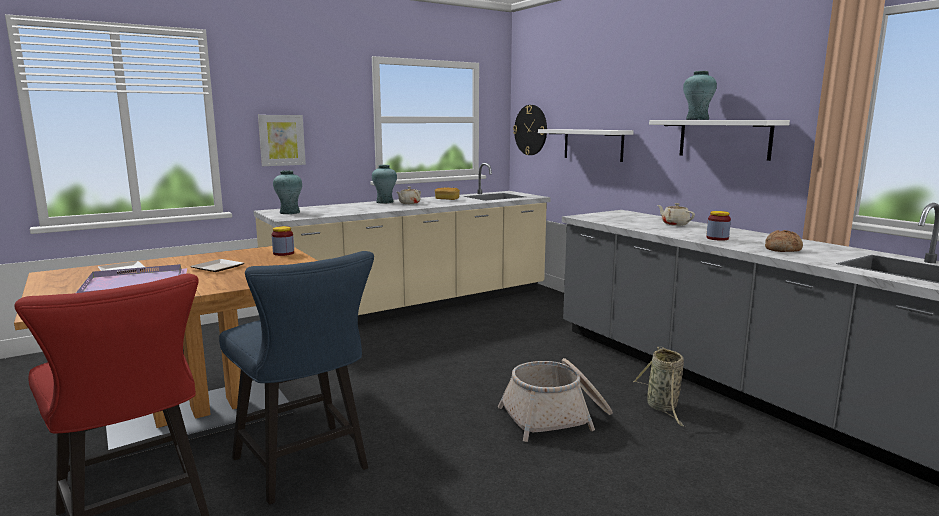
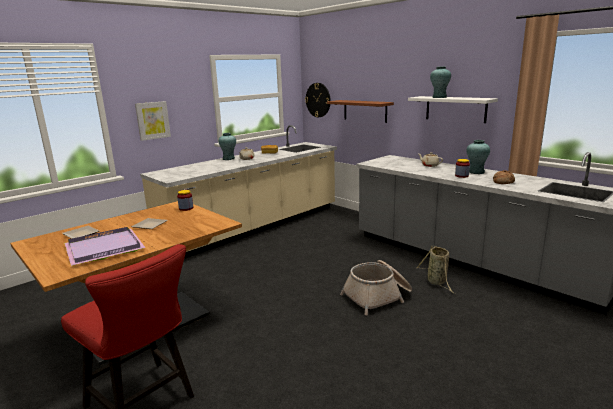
camera: 10 degrees left, 5 degrees up
(289, 212) = (169, 174): turquoise vase -> turquoise vase (476, 172)
(306, 467) = (237, 351): blue chair -> none
(593, 144) = (365, 111): white shelf -> brown shelf

